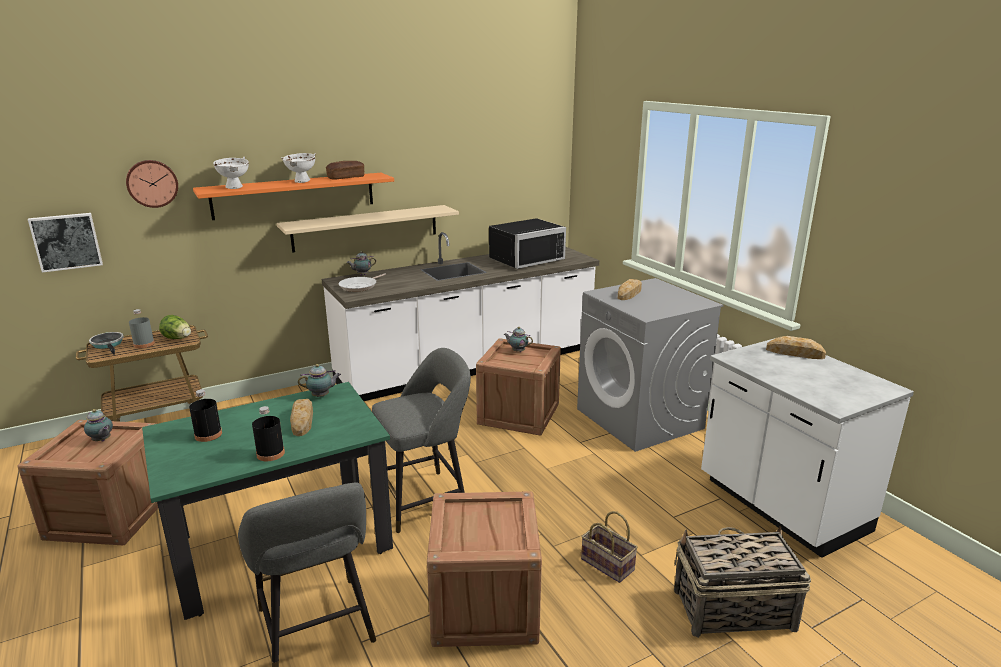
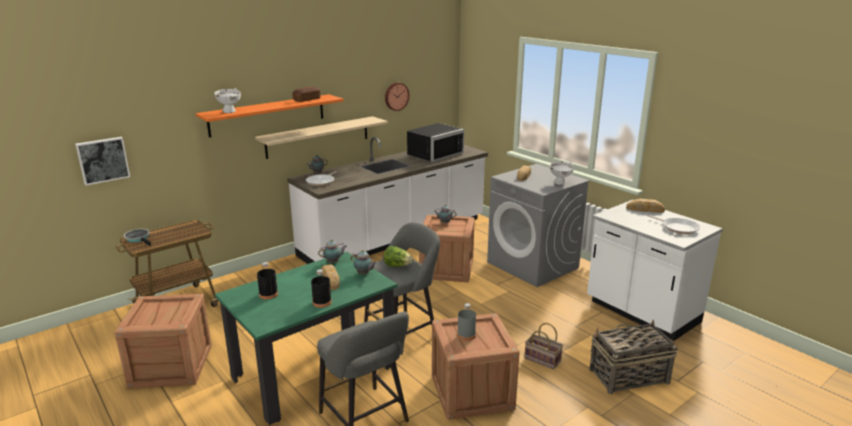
camera: 10 degrees left, 0 degrees up
(102, 440) = (167, 309): teapot -> teapot (364, 274)
(144, 344) = (167, 236): grey bottle -> grey bottle (466, 335)
(152, 183) = (166, 111): wall clock -> wall clock (396, 96)
(178, 338) = (192, 230): lettuce -> lettuce (397, 266)
(302, 182) = (277, 105): white bowl -> white bowl (560, 183)
(838, 385) = (678, 228): none -> frying pan

